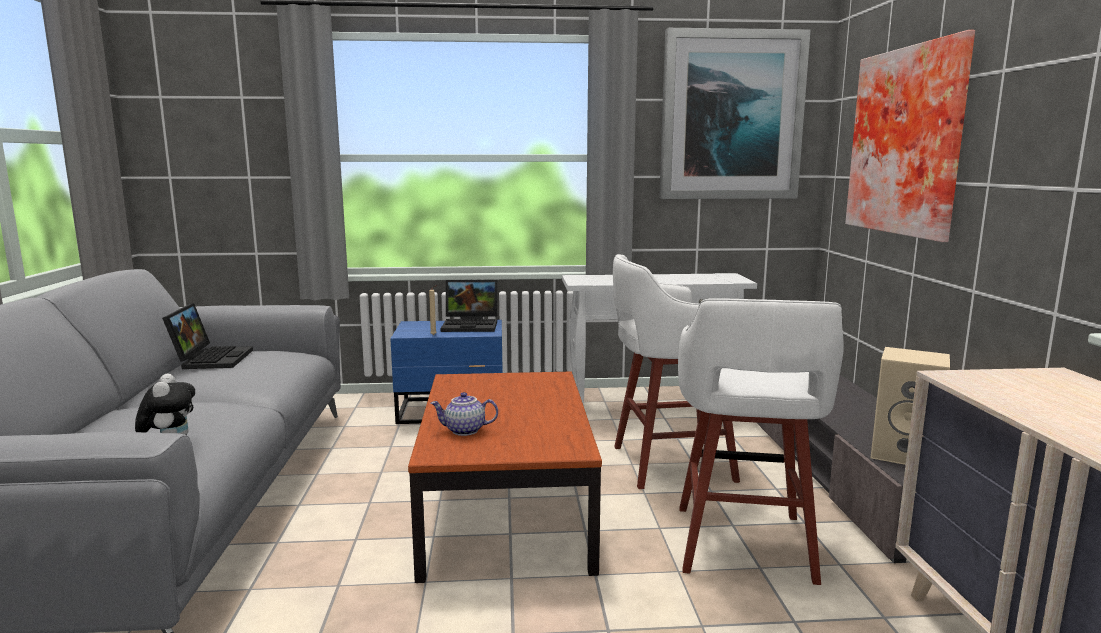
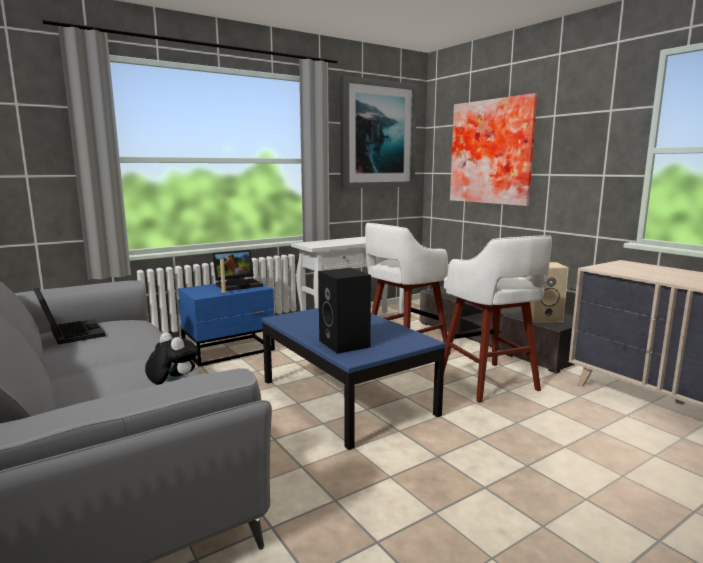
camera: 30 degrees left, 0 degrees up
(464, 431) = (345, 344): teapot -> black speaker
(505, 509) = (346, 397): brown coffee table -> blue coffee table

